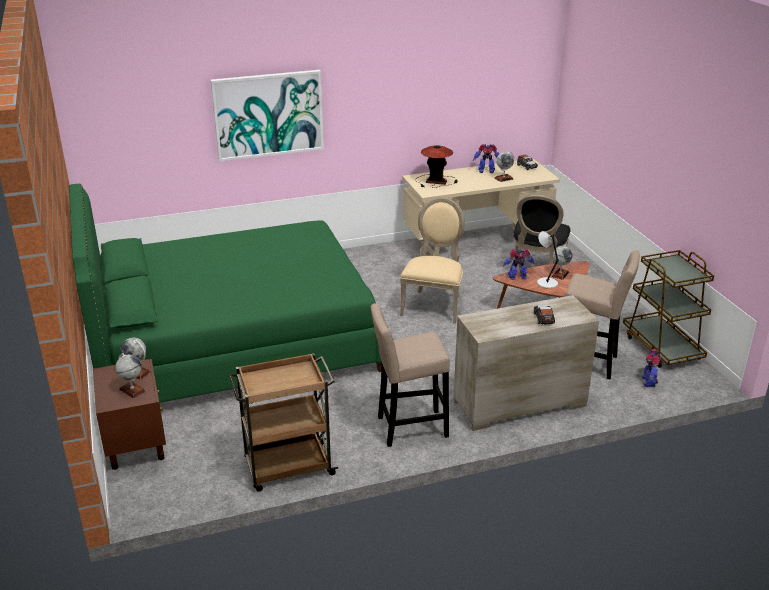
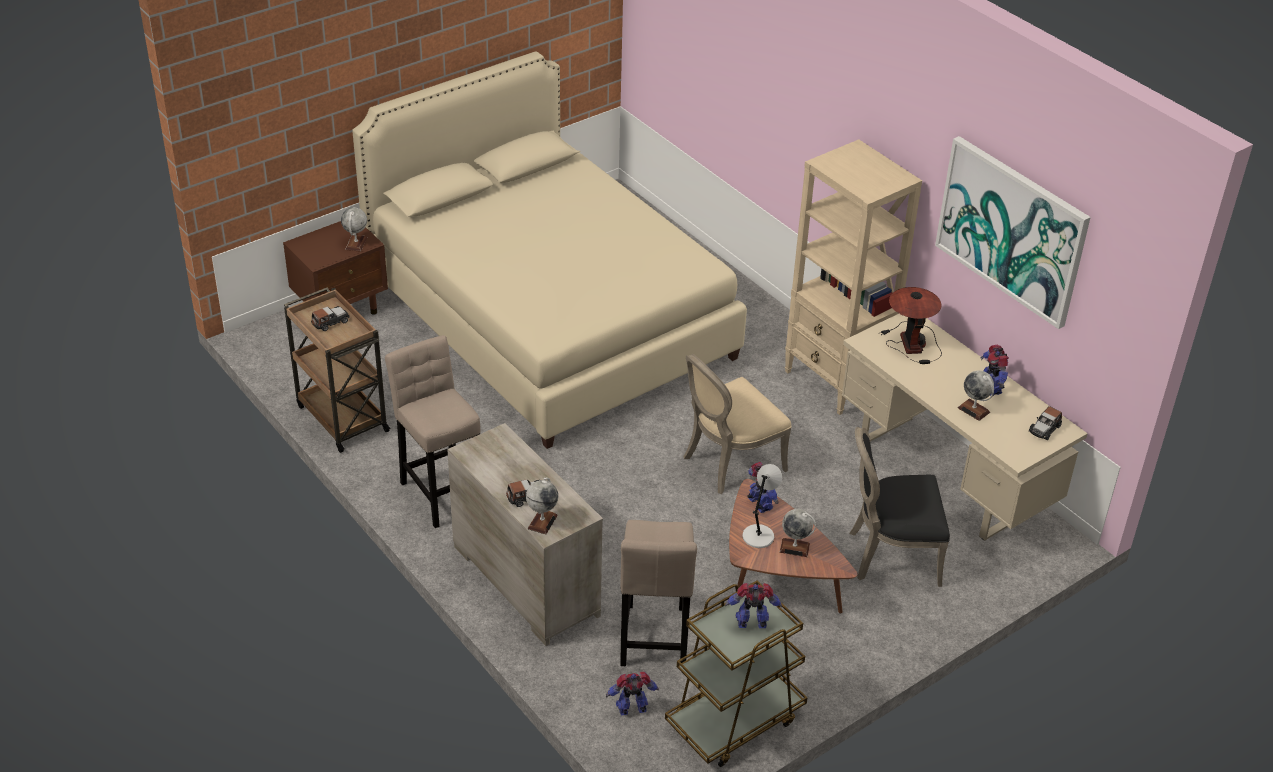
camera: 70 degrees right, 10 degrees up
(132, 390) = (325, 250): globe -> globe (542, 521)
(234, 344) = (549, 318): green bed -> beige bed
(268, 114) = (789, 112): picture -> picture (1011, 230)
(277, 380) = (330, 322): none -> toy car
(377, 256) = (836, 382): none -> beige bookcase
(433, 305) = (729, 463): beige chair -> beige chair turned 150 degrees clockwise
(674, 267) = (752, 623): none -> toy robot

